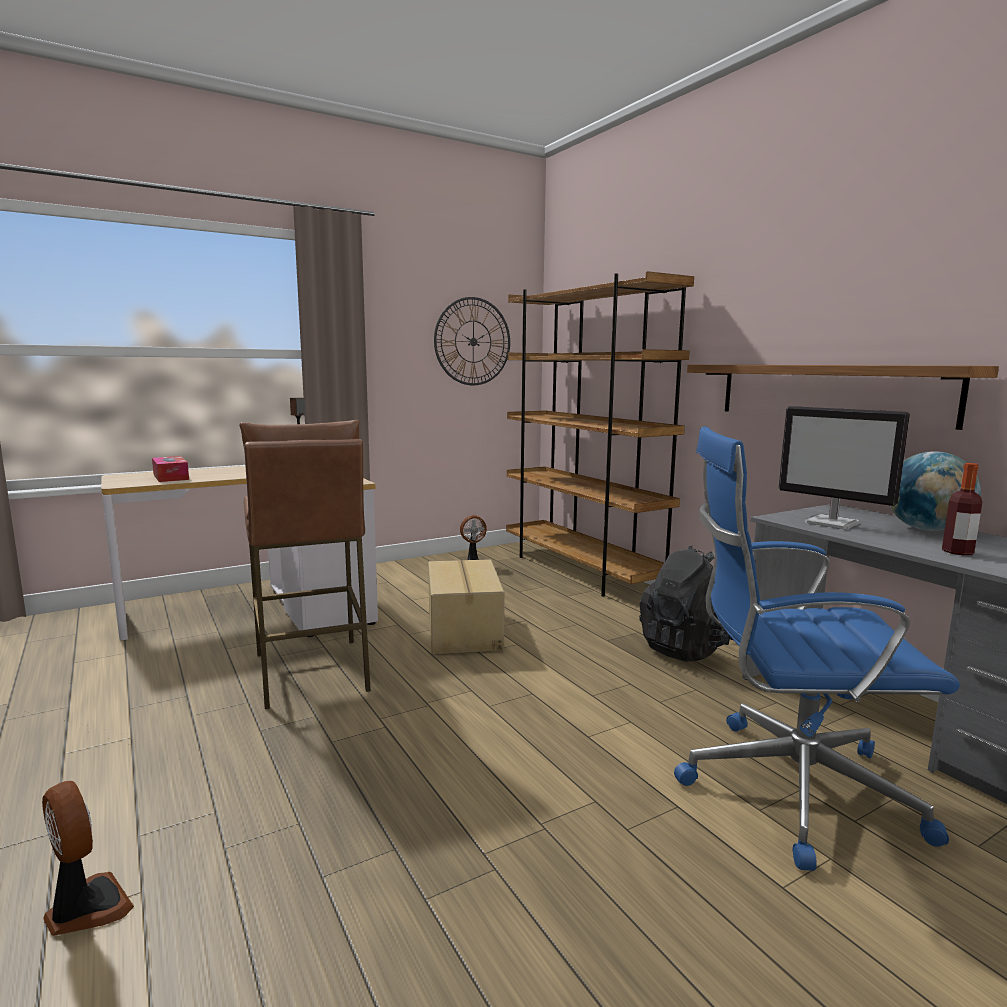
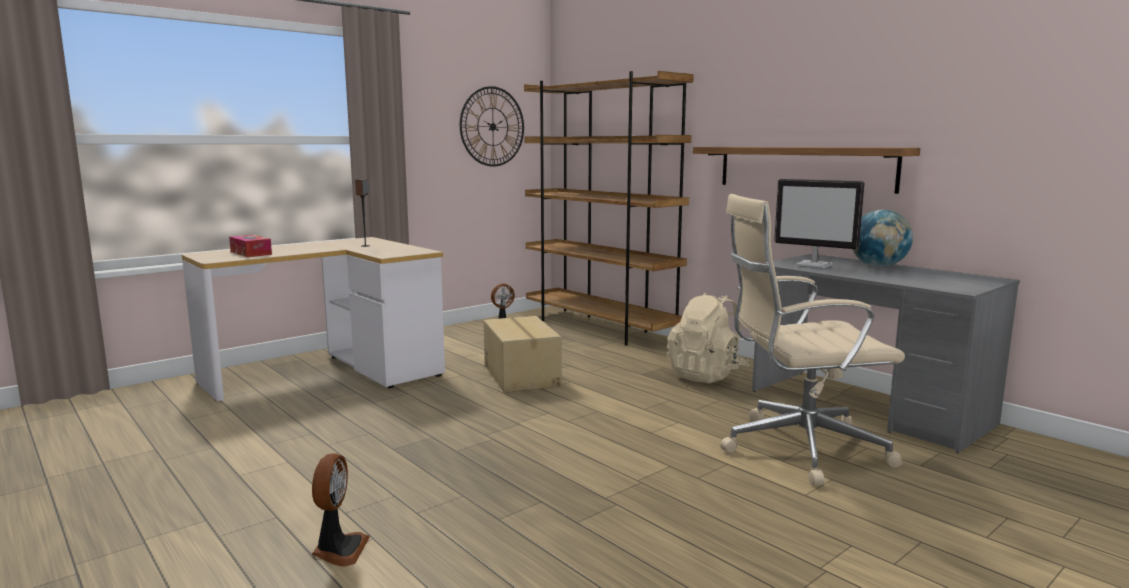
camera: 10 degrees left, 0 degrees up
(86, 908) = (339, 550): fan -> fan turned 60 degrees clockwise
(311, 672) = (408, 410): brown stool -> none
(689, 648) = (707, 375): black backpack -> beige backpack
(789, 787) = (798, 448): blue office chair -> beige office chair
(957, 552) = (899, 277): bottle -> none

